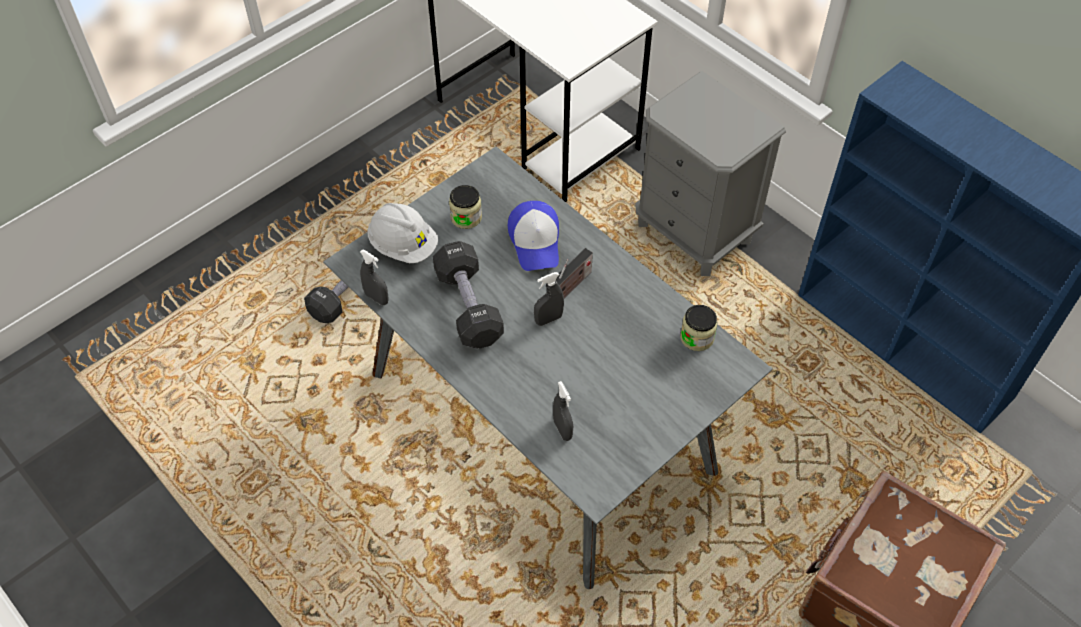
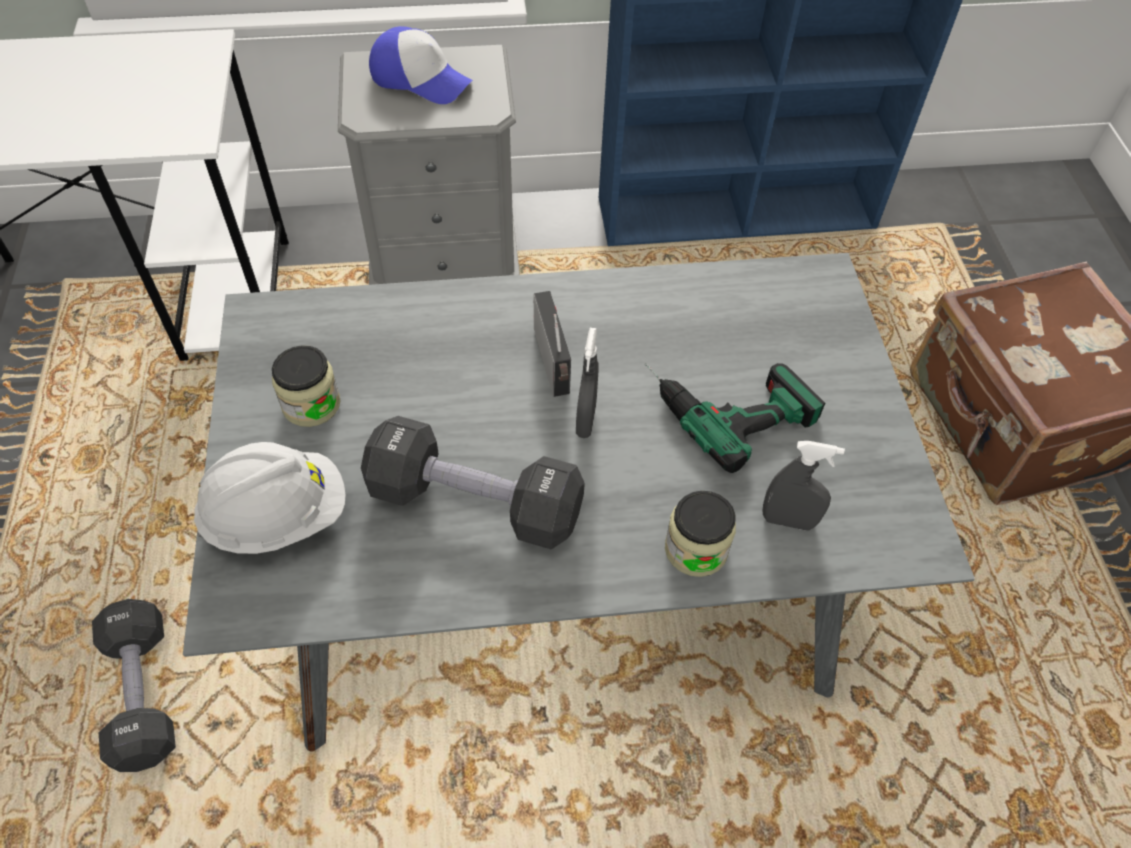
camera: 55 degrees left, 0 degrees up
(376, 298) = (340, 618): grey spray bottle -> none
(535, 241) = (439, 352): cap -> cap (420, 78)
(612, 367) = (725, 400): none -> power drill
(697, 337) = (747, 289): jar -> jar (696, 549)

